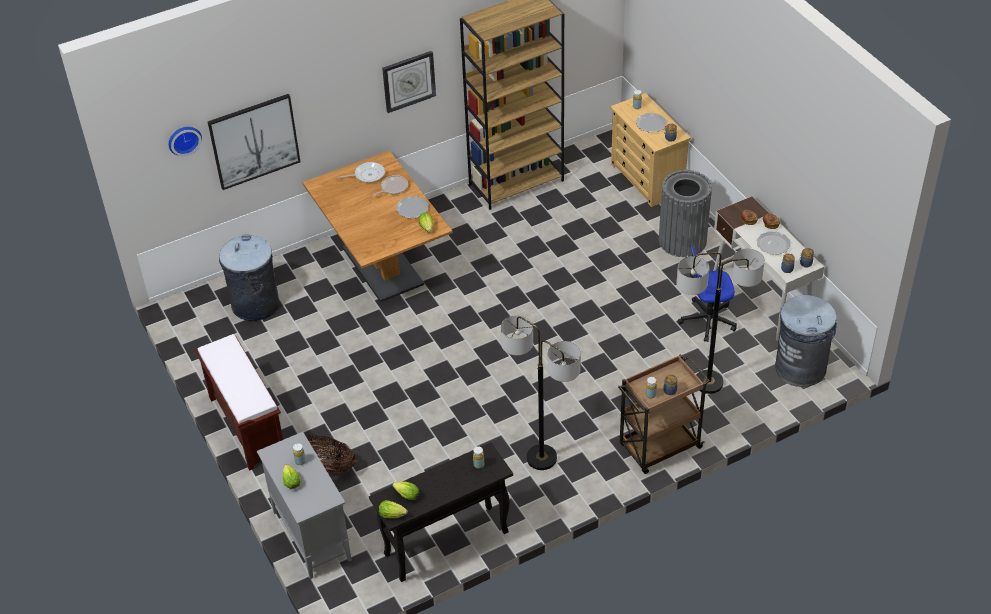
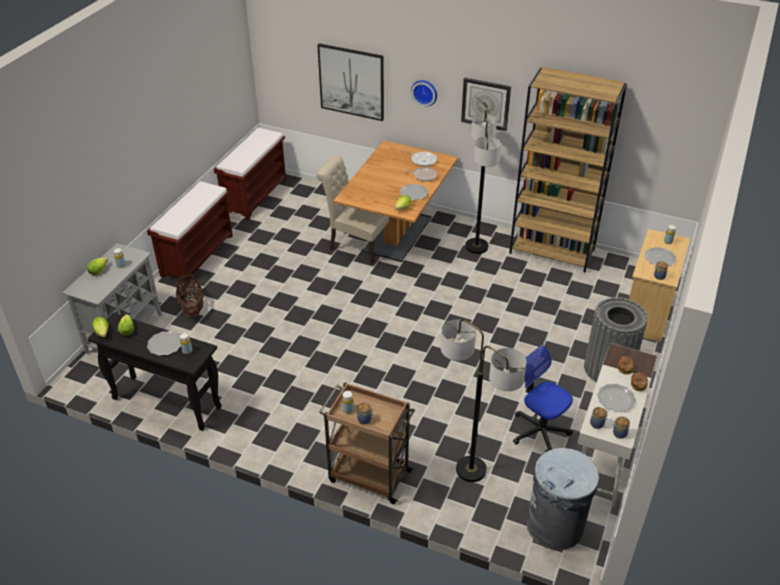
camera: 50 degrees right, 5 degrees down
(184, 139) = (300, 48): wall clock -> wall clock (425, 92)
(195, 333) = (255, 195): none -> brown bench
(255, 304) = (304, 204): grey trash can -> none
(365, 303) = (355, 246): none -> beige chair
(455, 476) = (165, 345): none -> plate
(541, 458) = (293, 410): floor lamp -> floor lamp (476, 247)

